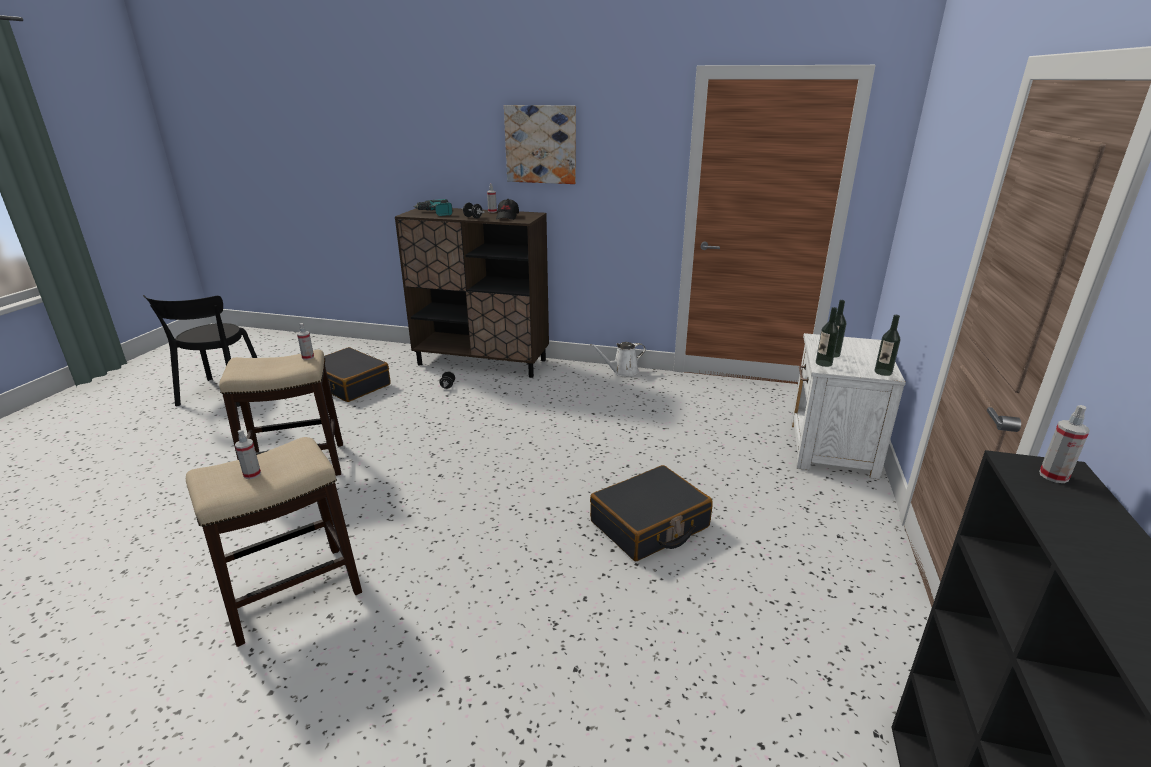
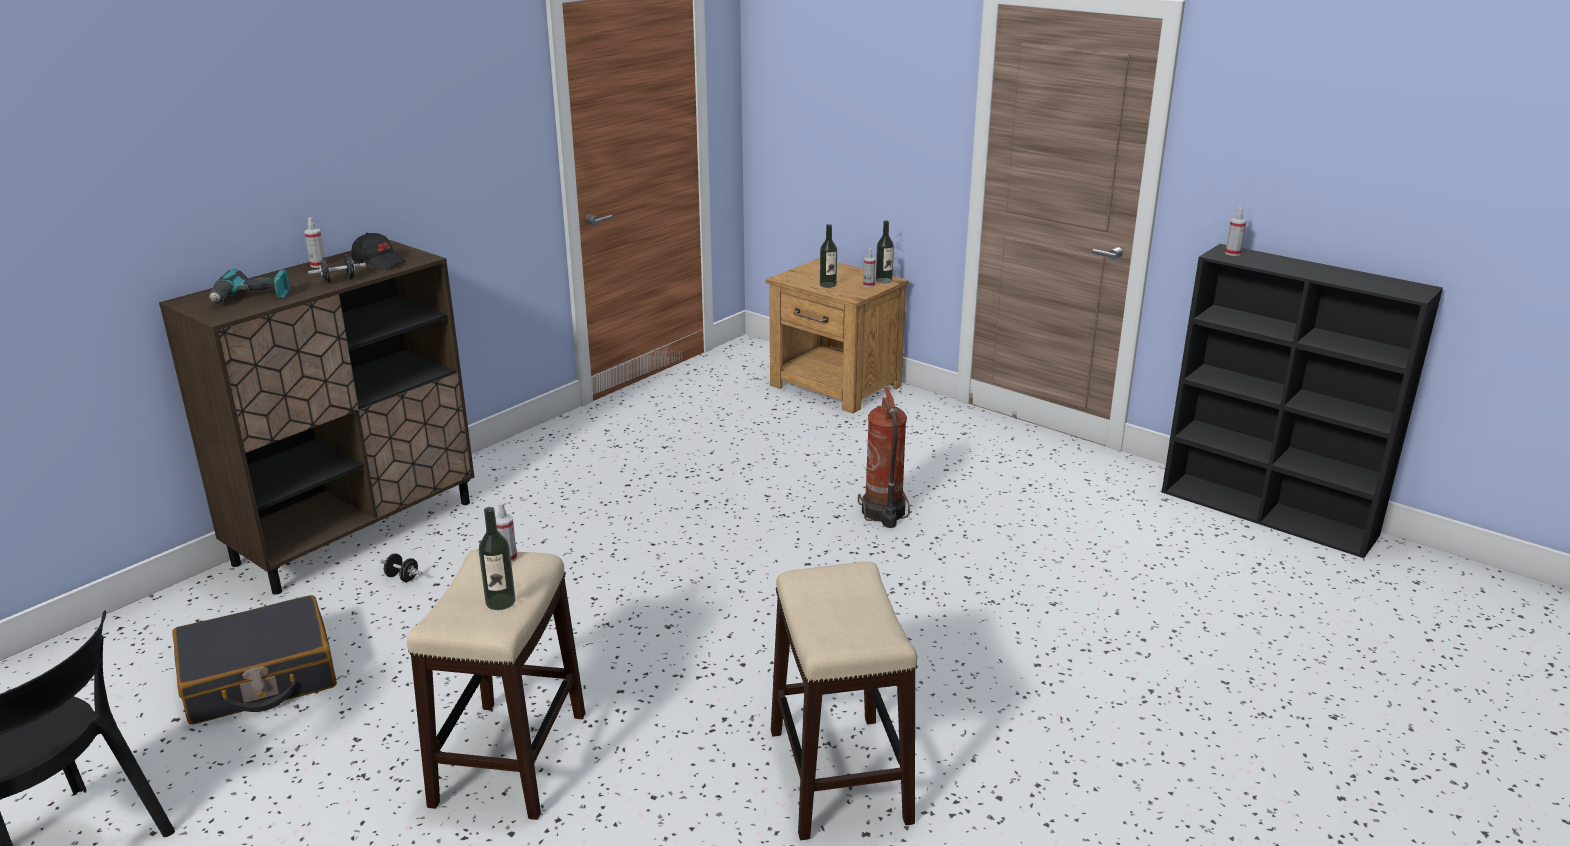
camera: 65 degrees left, 0 degrees up
(252, 474) = (853, 613): spray bottle -> spray bottle (868, 285)
(541, 144) = (365, 133): picture -> none
(622, 371) = (539, 436): white watering can -> none
(650, 525) = (883, 513): black suitcase -> fire extinguisher
(823, 363) = (843, 293): bottle -> bottle (500, 602)
(830, 449) = (836, 386): white nightstand -> brown nightstand

